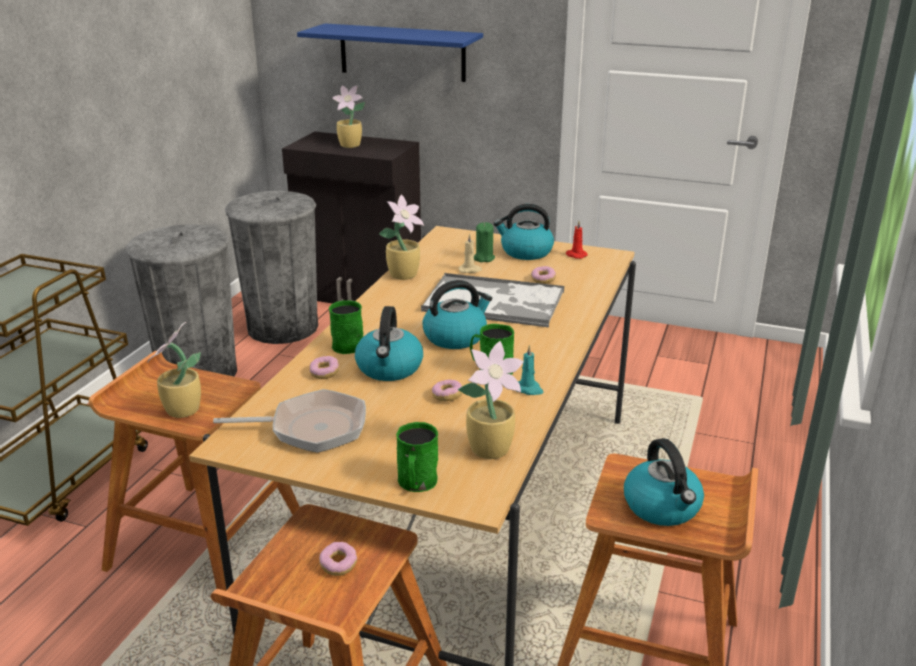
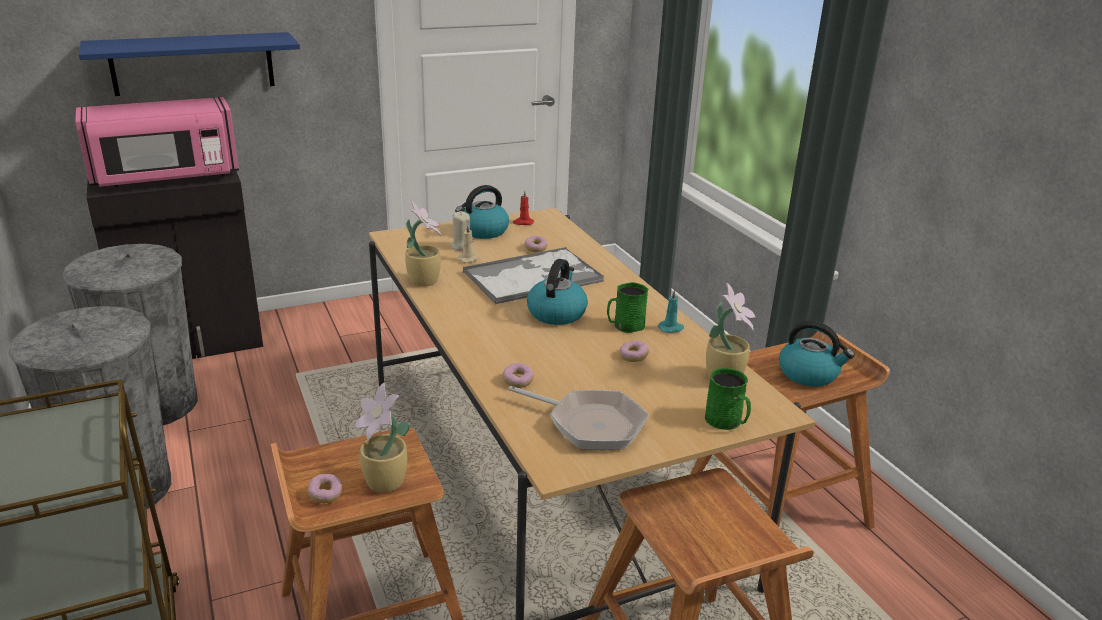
camera: 45 degrees left, 0 degrees up
(311, 428) = (590, 424): frying pan -> frying pan turned 75 degrees clockwise
(338, 565) = (716, 517): donut -> donut (325, 494)
(350, 344) = (491, 351): green mug -> none
(351, 146) = (166, 177): potted plant -> pink microwave
(389, 368) = (557, 356): kettle -> none
(483, 258) = (461, 246): green candle -> beige candle

